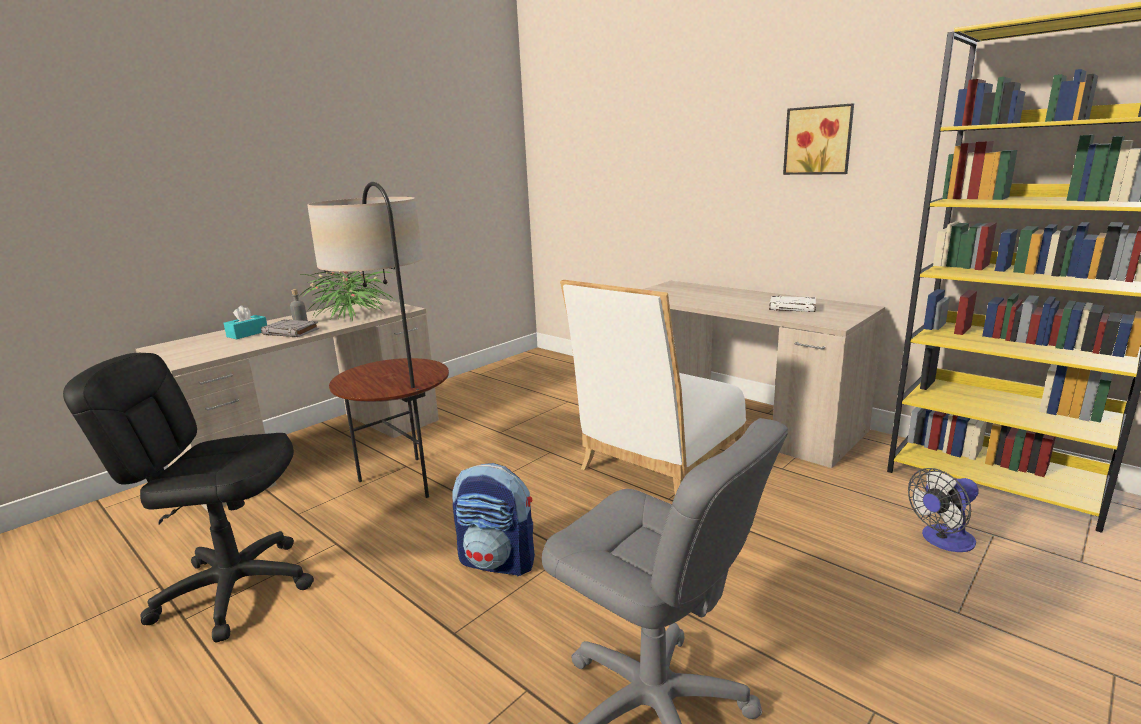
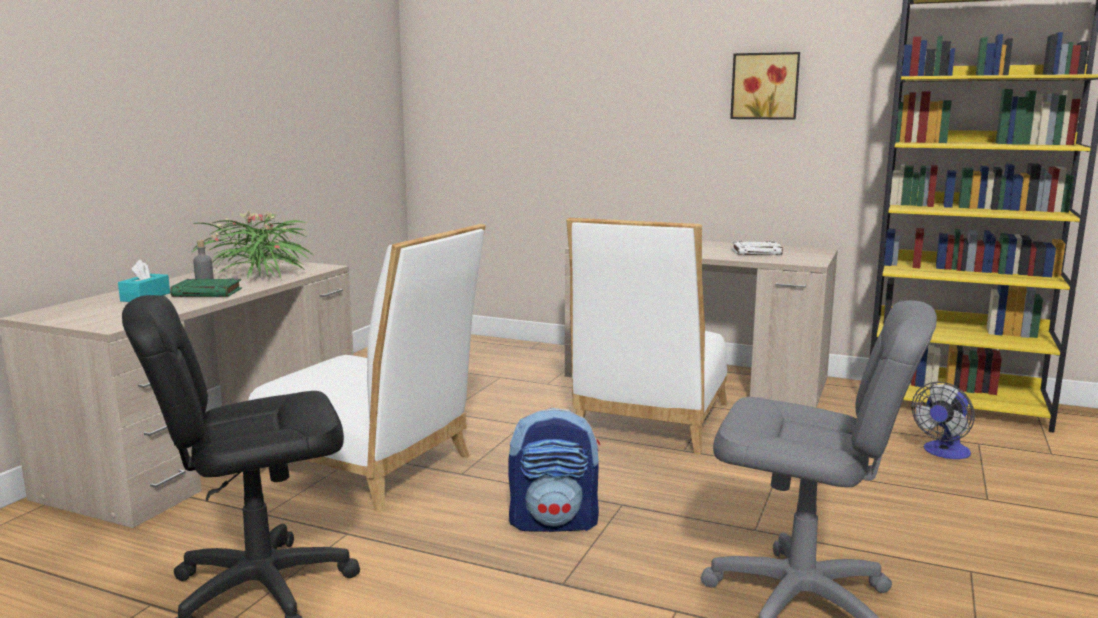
camera: 20 degrees left, 5 degrees down
(291, 332) = (208, 293): grey book -> green book
(405, 481) = (373, 468): floor lamp -> white chair

